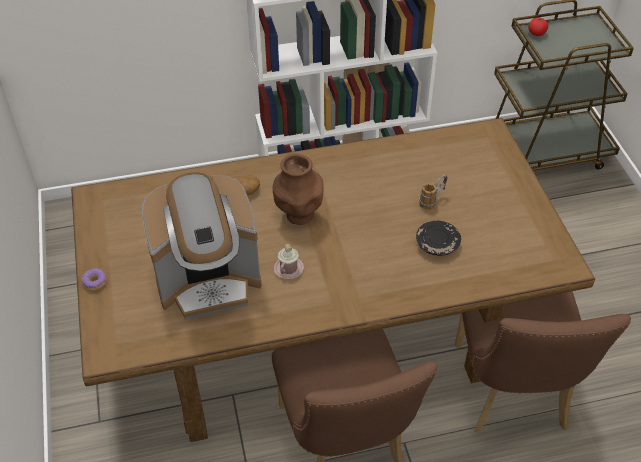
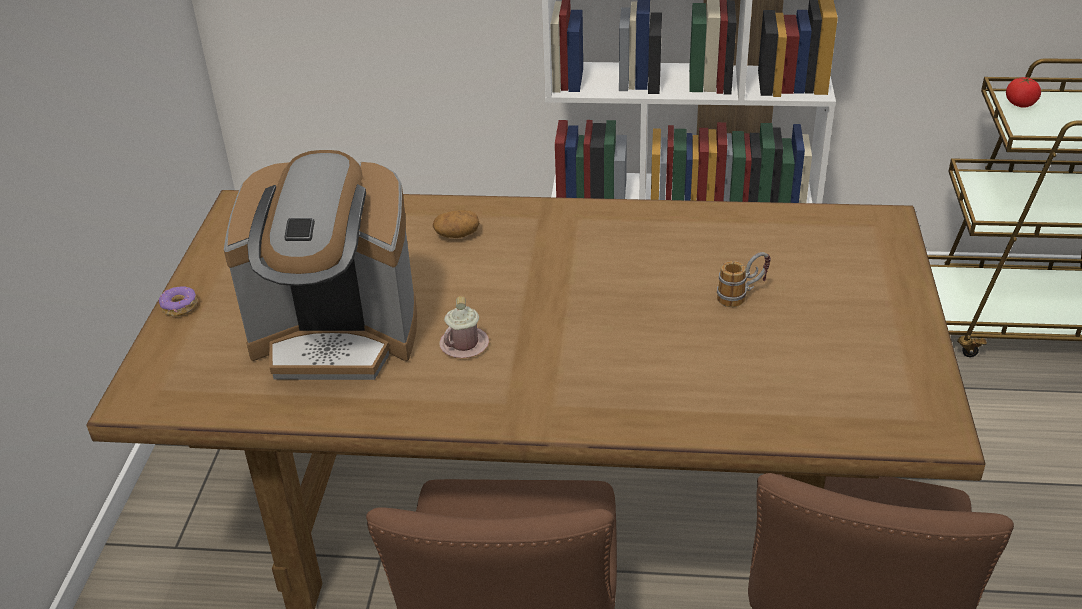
camera: 20 degrees right, 10 degrees down
(299, 215) = (518, 278): brown vase -> none
(437, 244) = (721, 357): black plate -> none

